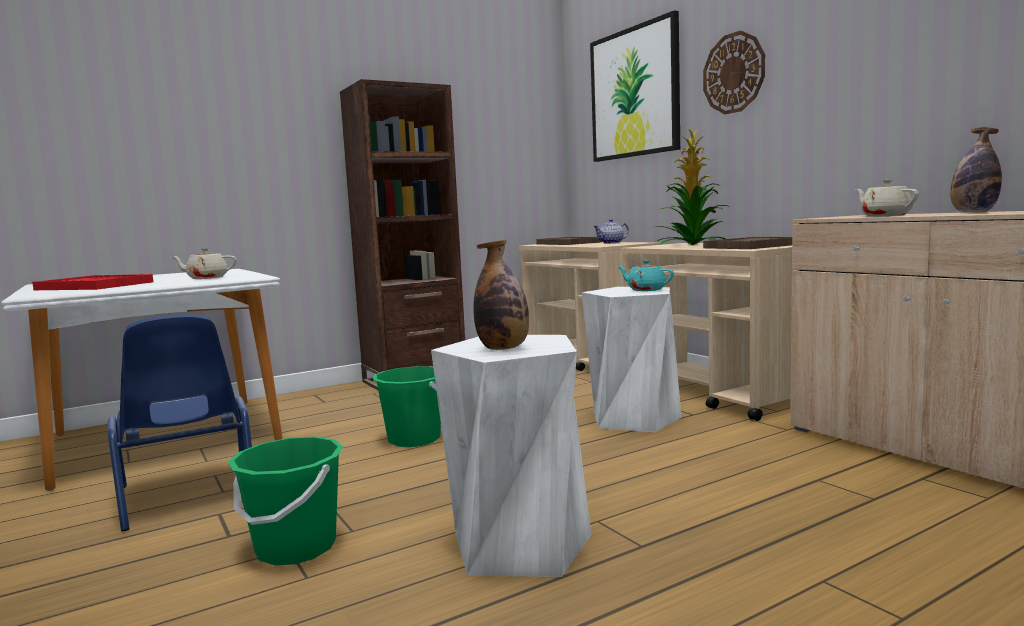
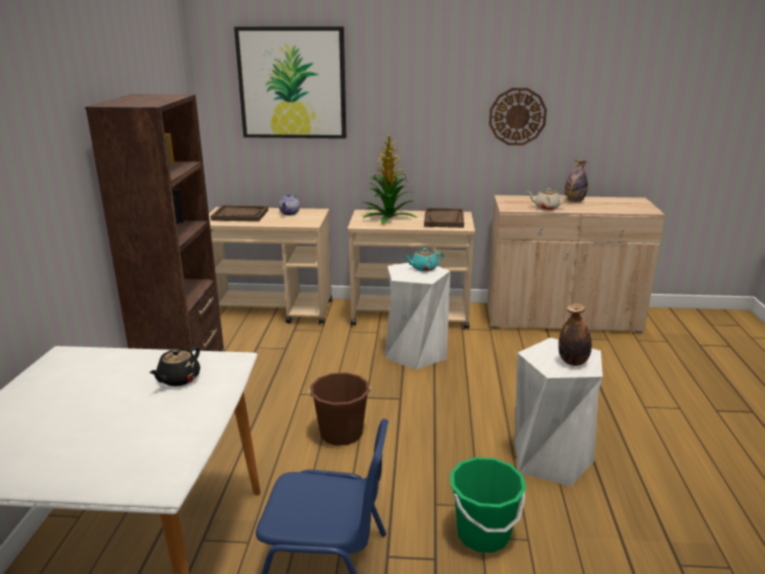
camera: 55 degrees left, 15 degrees up
(94, 286) = (112, 442): red tray -> none
(206, 278) = (178, 379): beige teapot -> black teapot
(414, 439) = (341, 433): green bucket -> brown bucket
(733, 73) = (399, 89): wall clock -> wall clock (517, 116)

